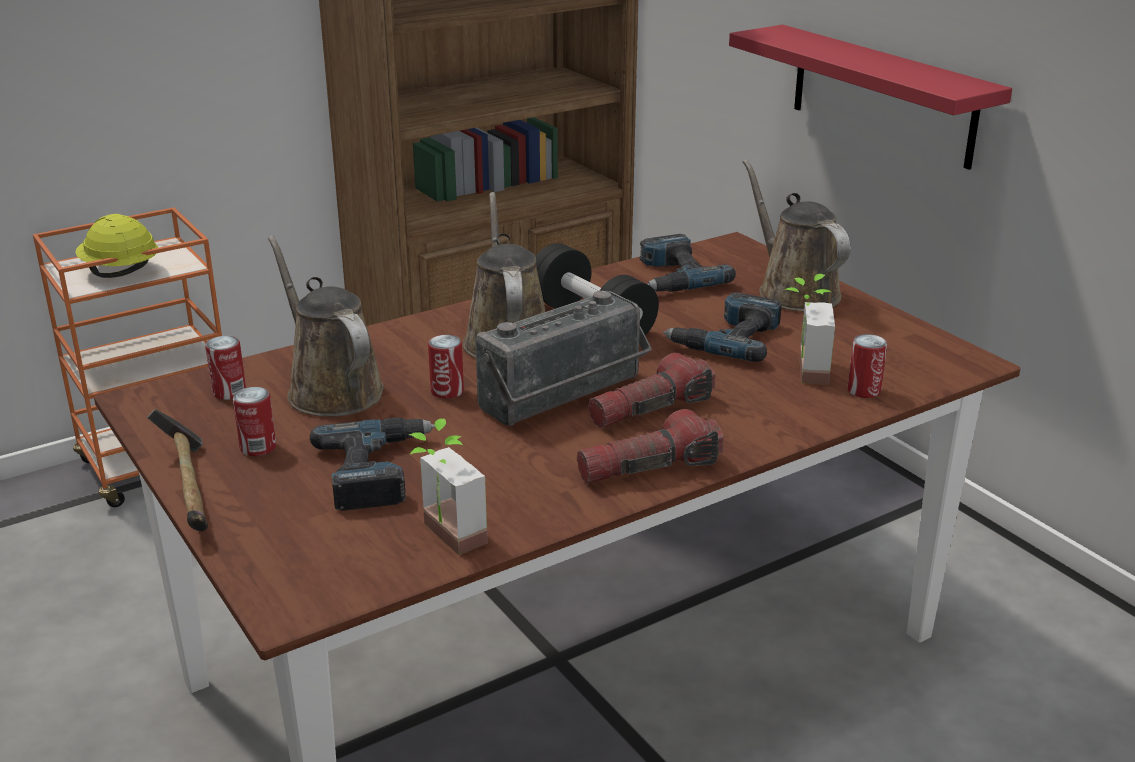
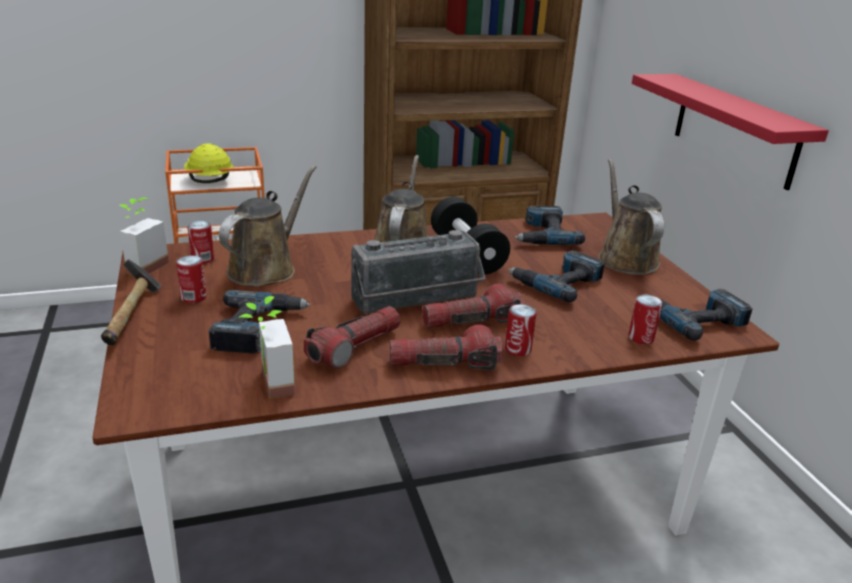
camera: 15 degrees right, 0 degrees up
(331, 389) = (266, 269): brown watering can -> brown watering can turned 45 degrees clockwise
(447, 391) = (339, 283): can -> can (517, 349)
(524, 471) = (354, 347): none -> flashlight
(802, 370) = (600, 314): potted plant -> potted plant (141, 266)
(912, 355) = (693, 318): none -> power drill

